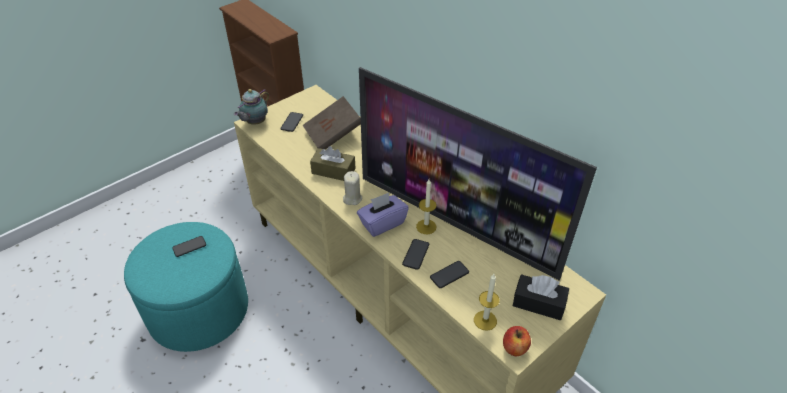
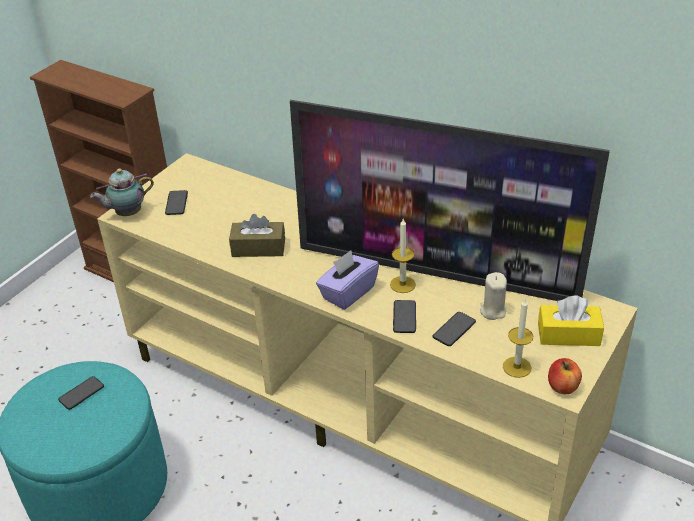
camera: 15 degrees left, 5 degrees down
(255, 123) = (127, 213): teapot -> teapot turned 45 degrees clockwise
(333, 135) = (238, 207): brown book -> none
(352, 198) = (297, 273): beige candle -> beige candle (492, 311)
(538, 303) = (568, 334): black tissue box -> yellow tissue box

